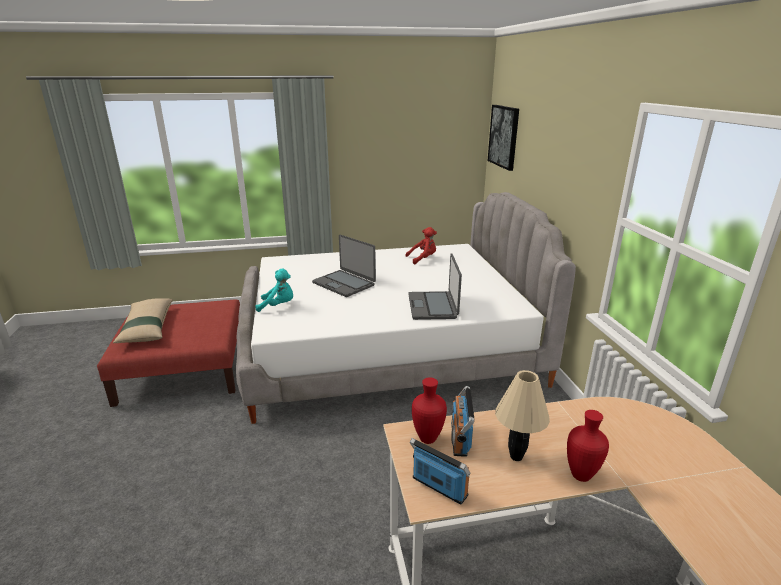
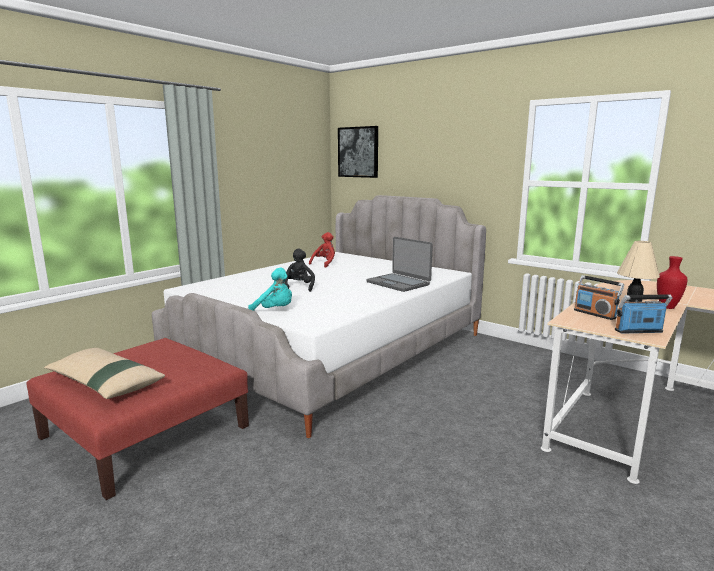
camera: 40 degrees left, 10 degrees down
(278, 306) = (275, 311): turquoise plush toy -> turquoise plush toy turned 60 degrees clockwise
(344, 284) = (298, 287): laptop -> black plush toy
(429, 439) = (584, 319): red vase -> none

